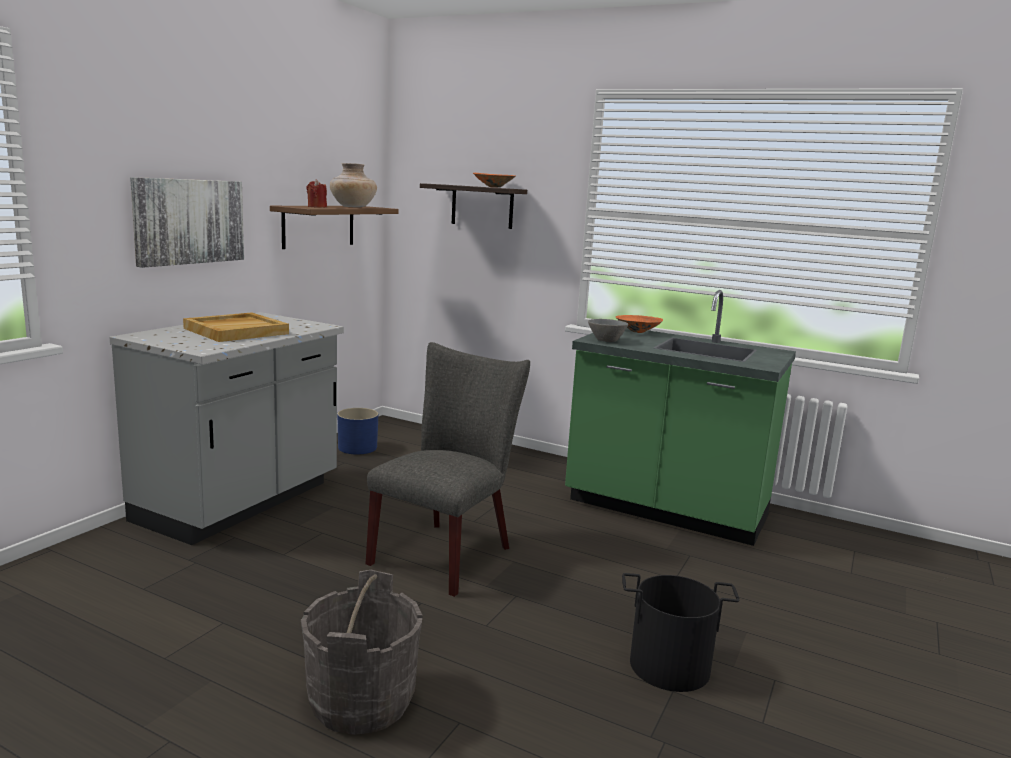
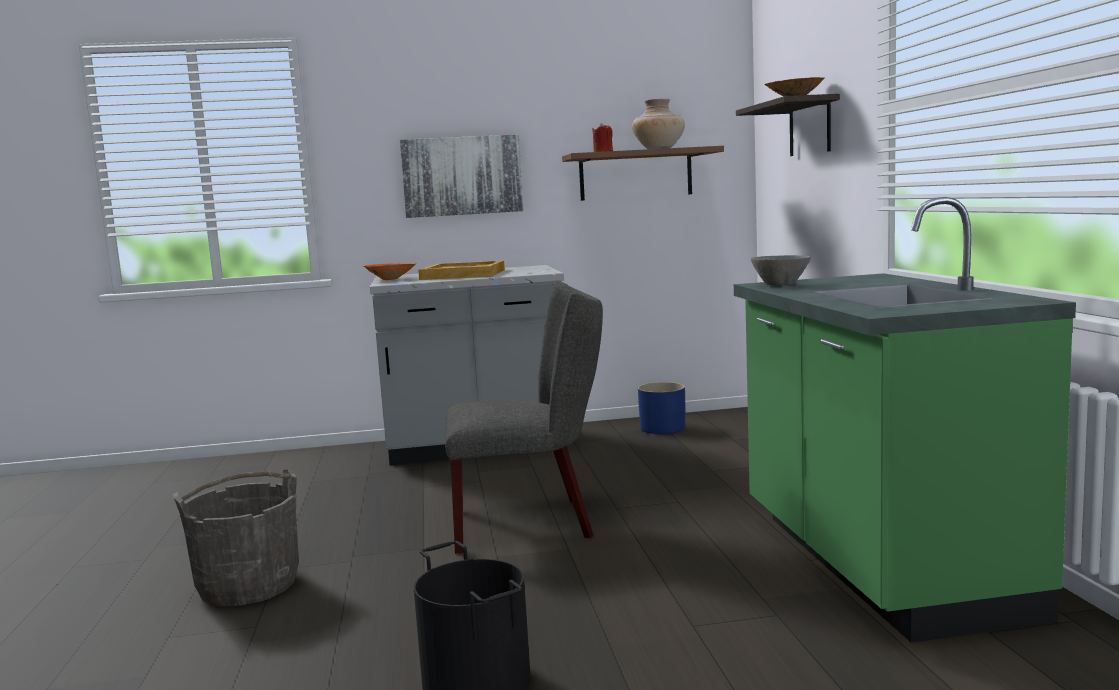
camera: 55 degrees right, 5 degrees down
(637, 331) = (885, 278): orange bowl -> orange bowl (391, 279)

